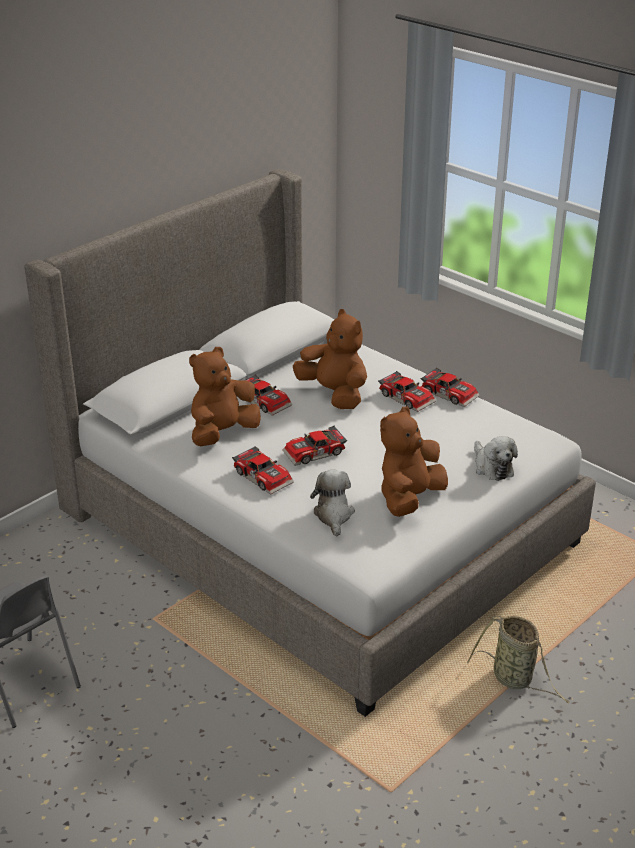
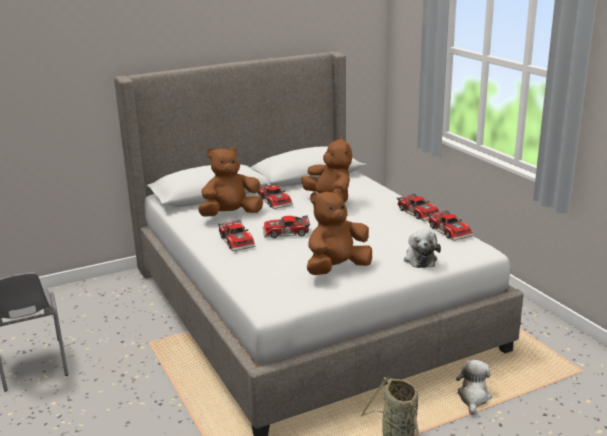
camera: 20 degrees right, 10 degrees down
(333, 515) = (268, 270): plush toy -> plush toy (473, 398)
(407, 397) = (383, 211): toy car -> toy car (450, 231)

